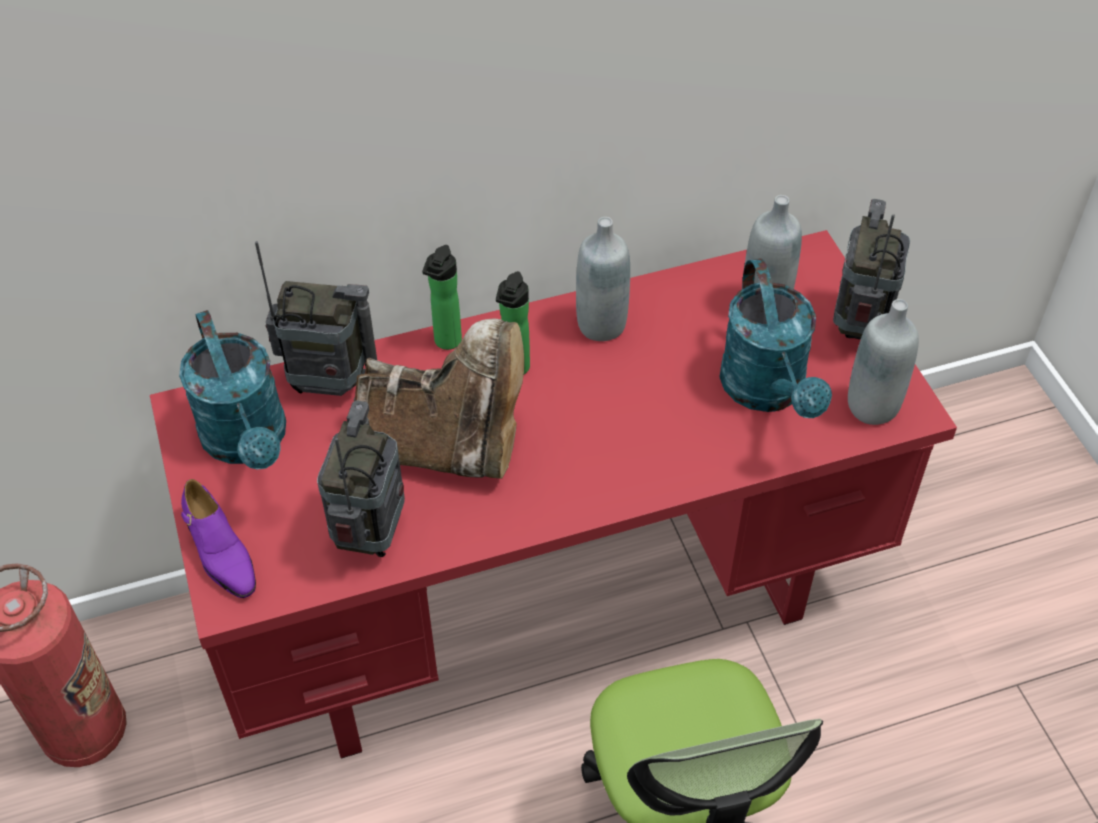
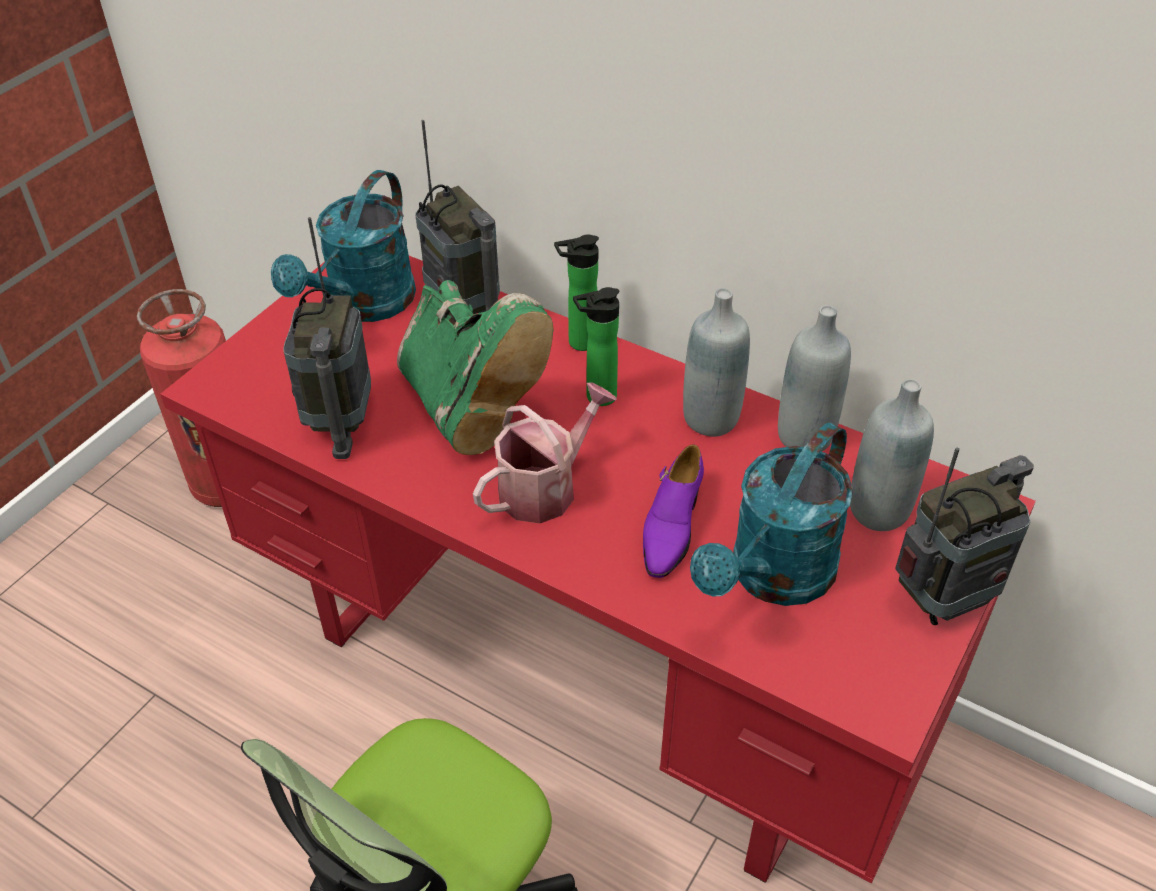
camera: 50 degrees right, 5 degrees down
(220, 553) = (246, 355): purple shoe -> purple shoe (670, 527)
(371, 534) = (339, 421): radio -> radio turned 120 degrees clockwise
(447, 449) = (469, 410): brown boot -> green boot
(572, 454) = (545, 487): none -> watering can
(872, 406) = (852, 671): grey bottle -> grey bottle (805, 436)

